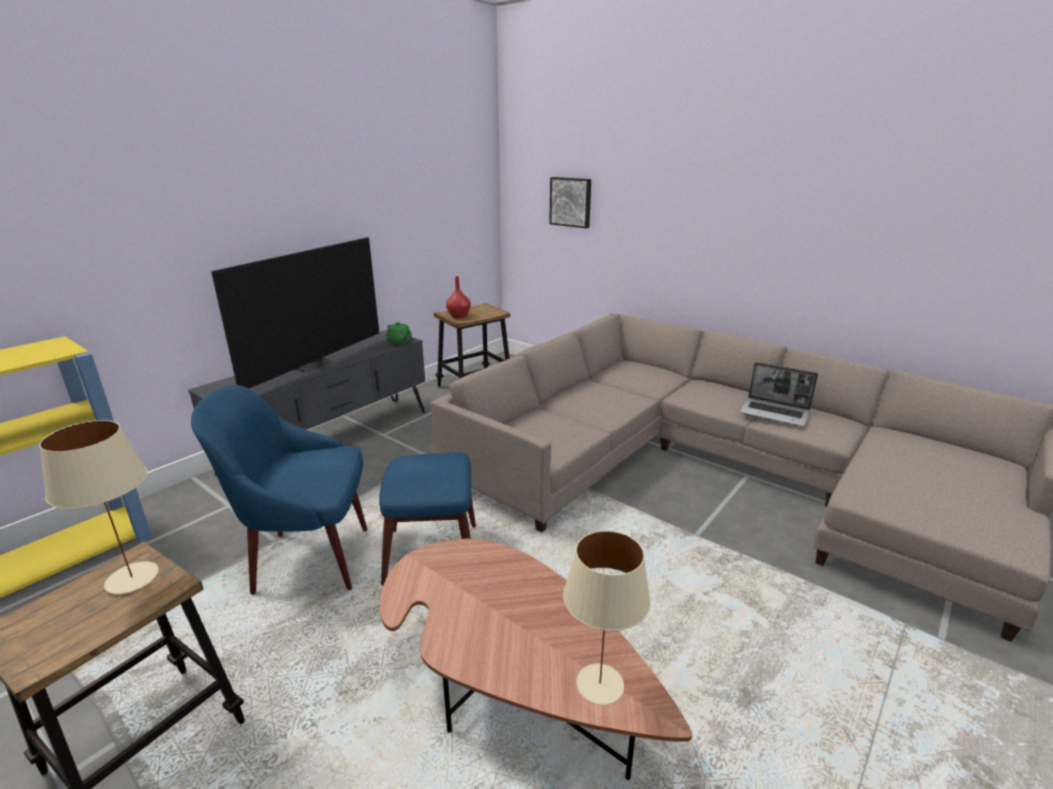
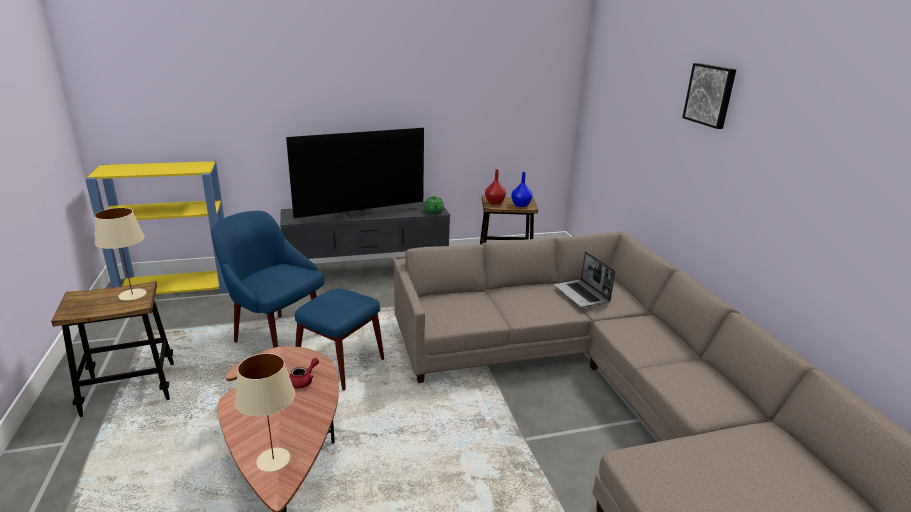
camera: 35 degrees right, 0 degrees up
(487, 312) = (521, 205): none -> blue vase
(497, 578) = (304, 381): none -> red teapot
(571, 202) = (621, 121): picture -> picture (710, 95)
(775, 413) = (675, 368): laptop -> laptop (582, 295)

